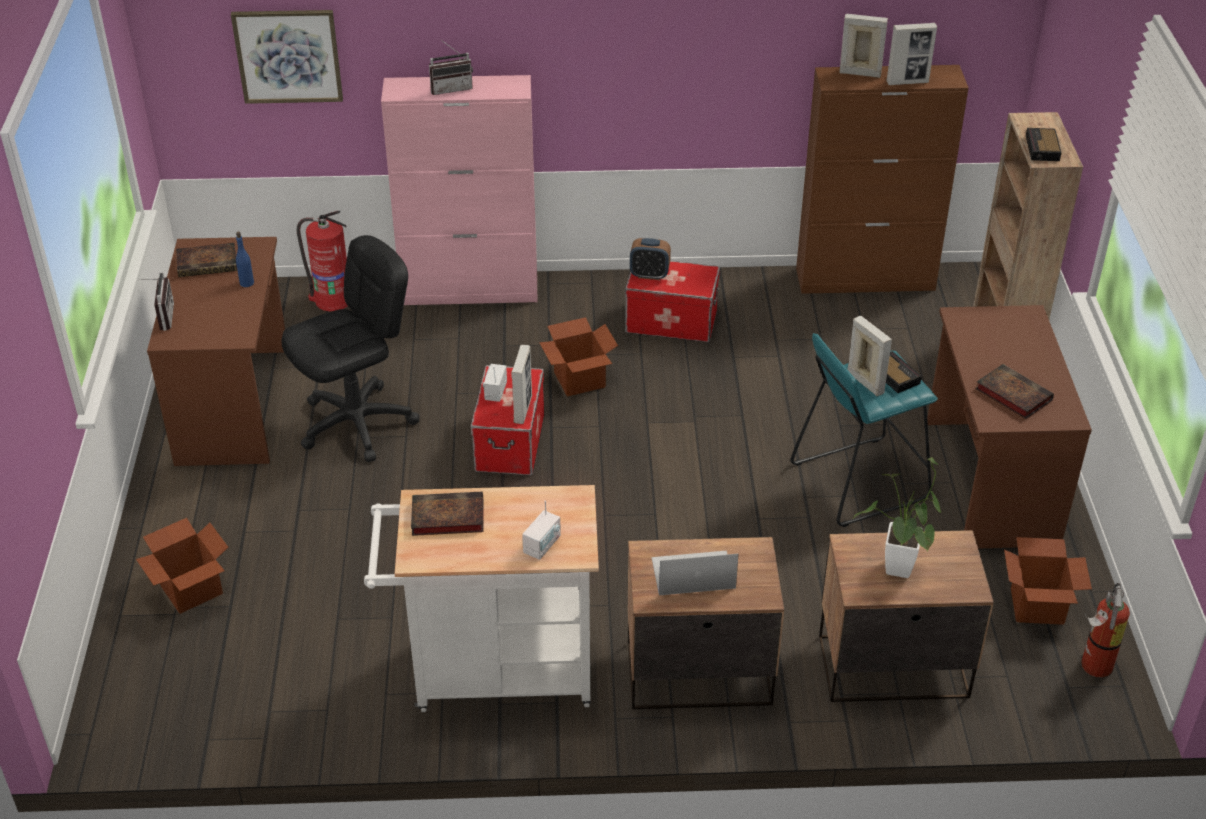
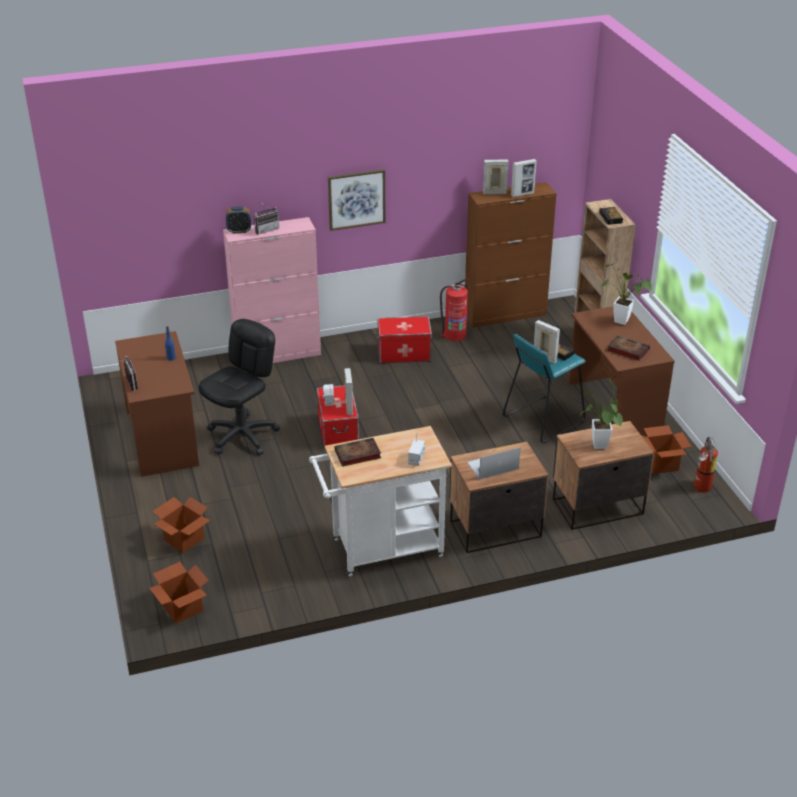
camera: 15 degrees left, 5 degrees down
(209, 263) = (142, 351): book -> none
(288, 56) = (164, 223): picture -> picture (356, 199)
(332, 300) = (195, 372): fire extinguisher -> fire extinguisher (454, 335)
(579, 380) = (364, 392): cardboard box -> cardboard box (183, 608)
(649, 275) = (390, 326): alarm clock -> alarm clock (239, 231)
(1028, 339) = (624, 322): none -> potted plant

